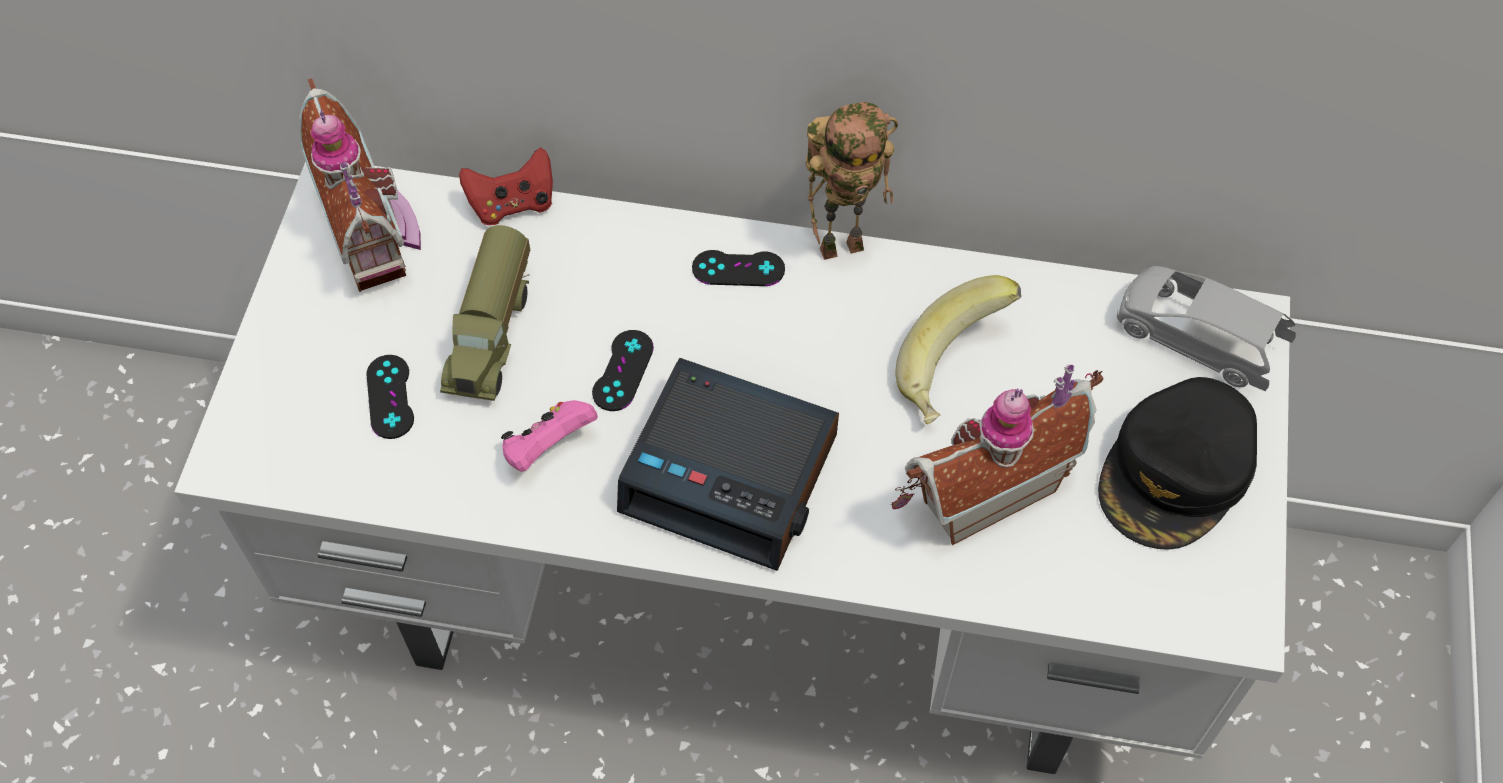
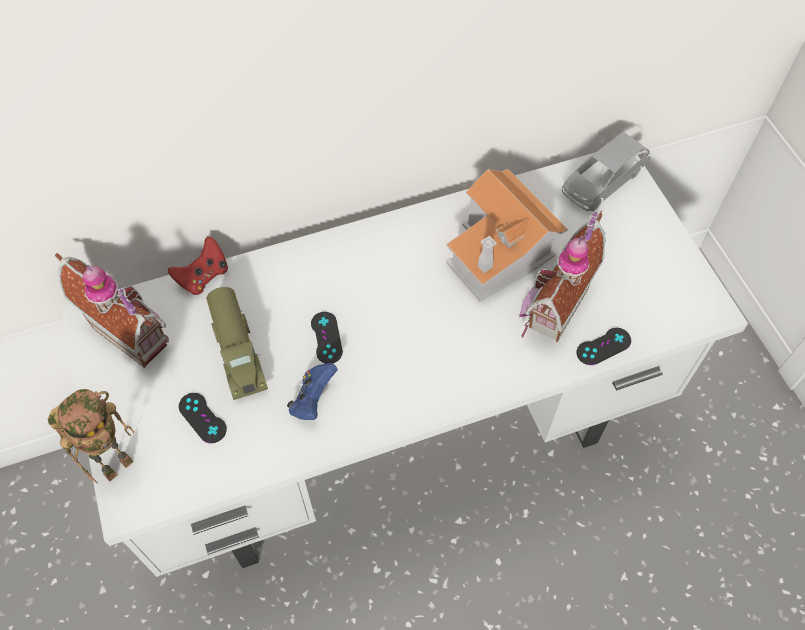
camera: 30 degrees left, 0 degrees up
(548, 447) = (313, 400): pink game controller -> blue game controller
(732, 473) = (421, 363): alarm clock -> none
(738, 269) = (353, 253): black game controller -> black game controller (603, 346)
(843, 244) = (399, 215): toy robot -> toy robot (118, 464)
(956, 372) = (499, 254): banana -> toy house
(1176, 472) = (636, 251): black cap -> none
(1197, 338) = (602, 182): grey toy car -> grey toy car turned 45 degrees counterclockwise

